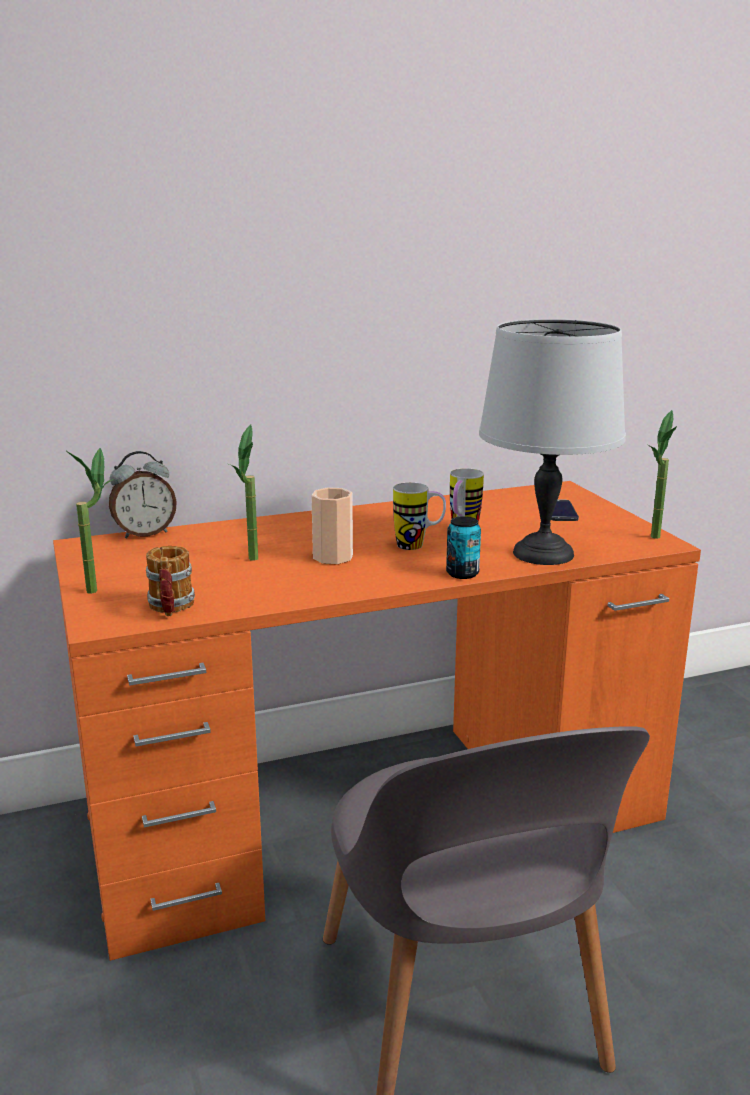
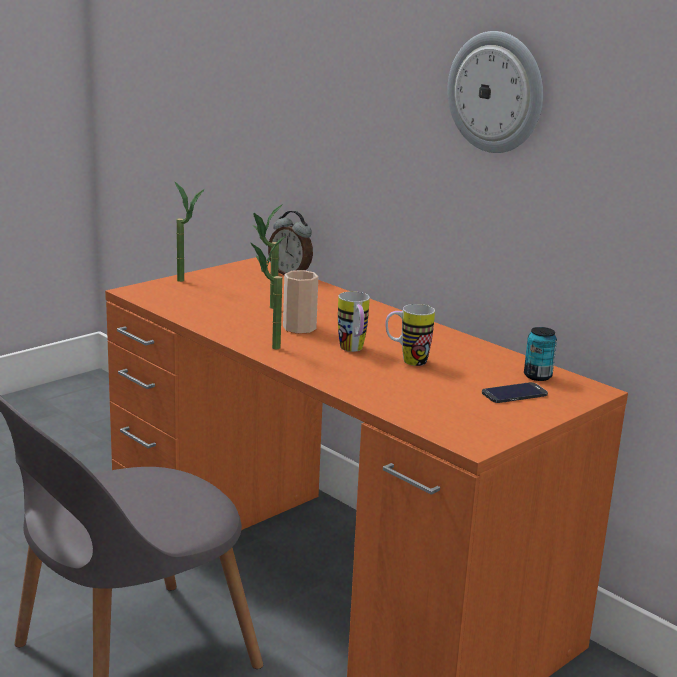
camera: 65 degrees right, 0 degrees up
(171, 608) = (169, 301): mug -> none
(401, 244) = (496, 92): none -> wall clock
(462, 573) = (306, 370): can -> can (537, 376)
(544, 553) = (386, 395): grey table lamp -> none
(655, 540) = (478, 439): potted plant -> potted plant (267, 348)

